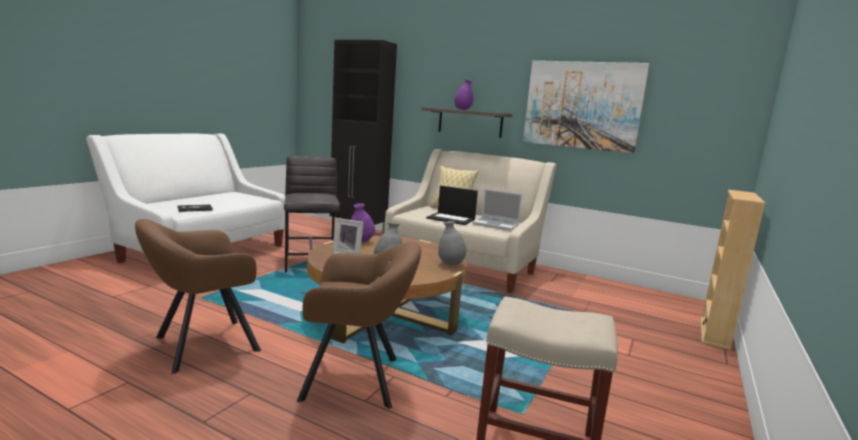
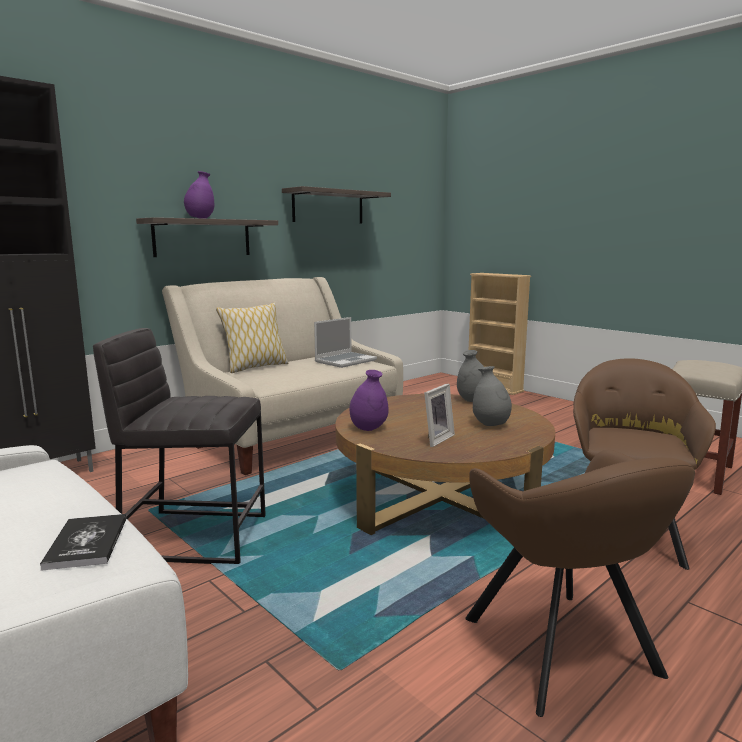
camera: 70 degrees left, 0 degrees up
(451, 219) = (309, 372): laptop -> none
(582, 105) = (328, 207): picture -> shelf

